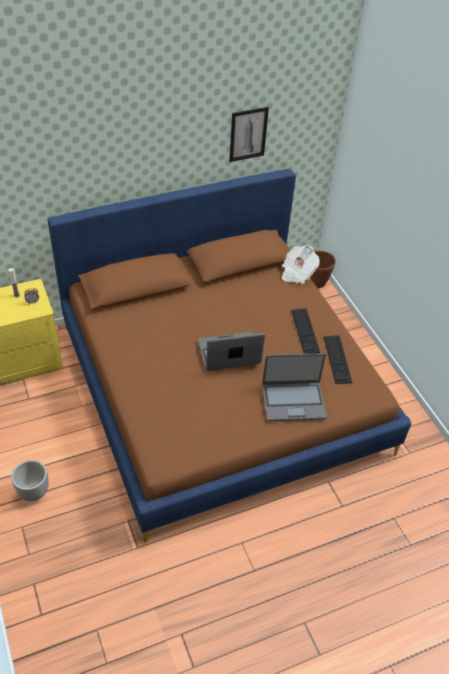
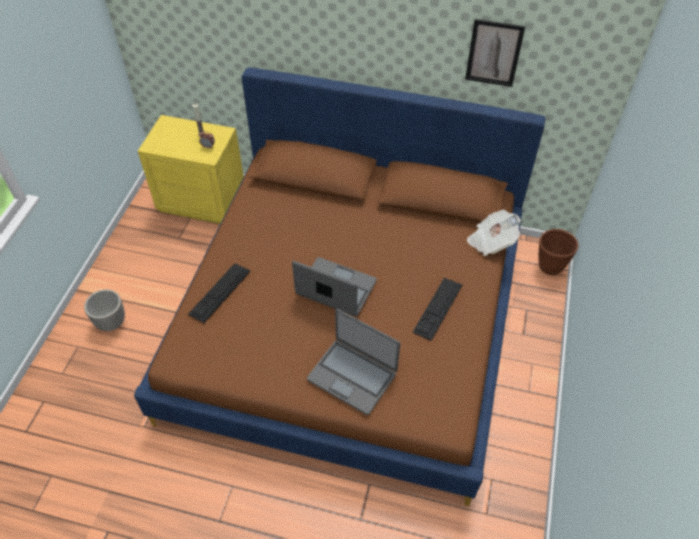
camera: 40 degrees right, 5 degrees up
(337, 359) = (444, 358): keyboard -> keyboard (219, 292)

